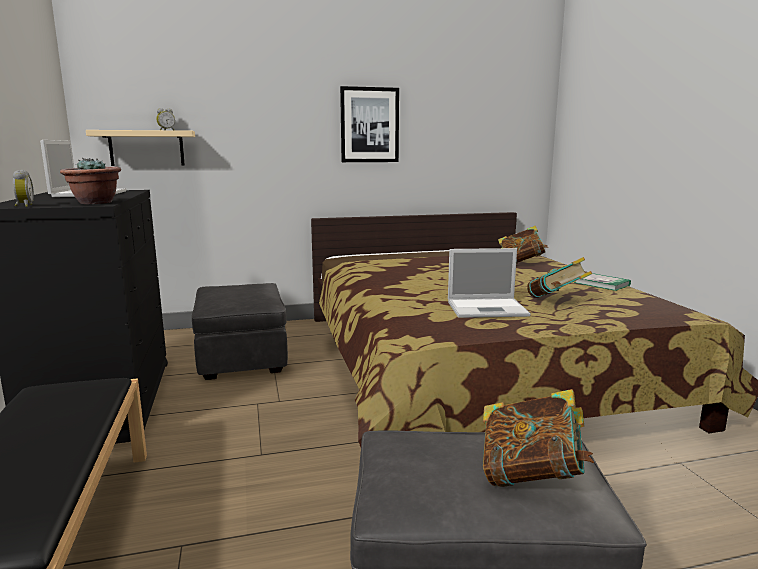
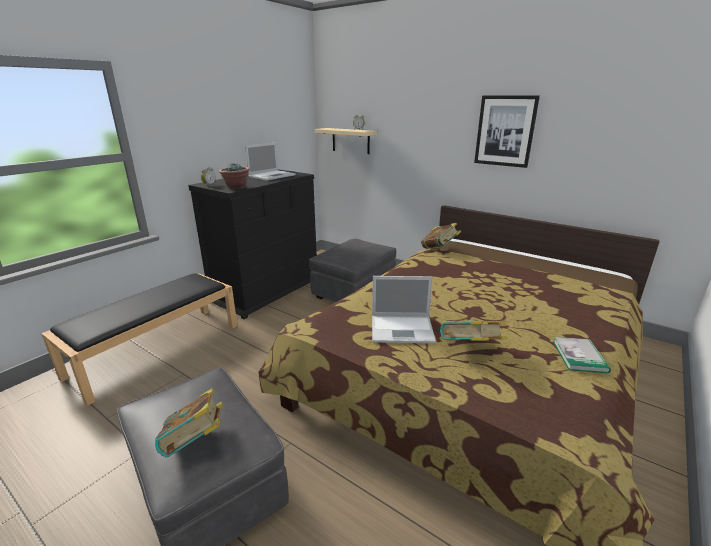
camera: 50 degrees right, 10 degrees up
(488, 308) = (403, 329): laptop -> laptop turned 45 degrees counterclockwise
(521, 263) = (567, 299): book -> book (439, 249)

